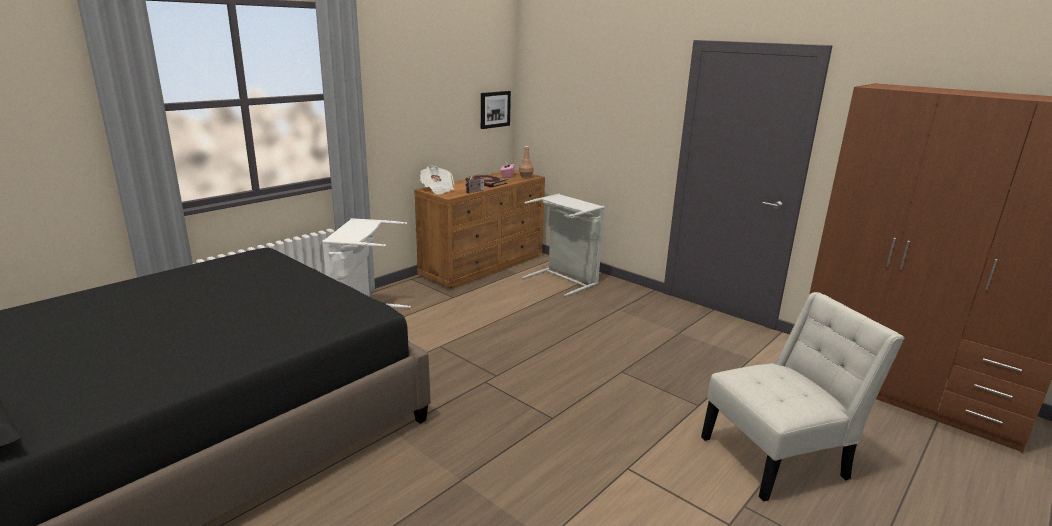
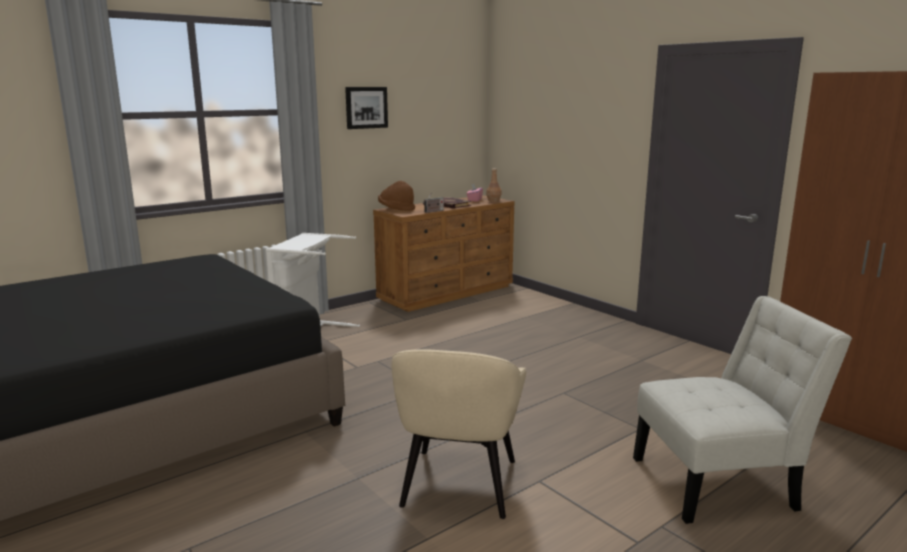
camera: 10 degrees right, 5 degrees down
(437, 189) = (396, 209): newspaper -> brown hat
(494, 109) = (463, 132): picture -> picture (366, 107)
(557, 479) = (459, 485): none -> beige armchair
(565, 279) = (530, 308): grey laundry basket -> none

